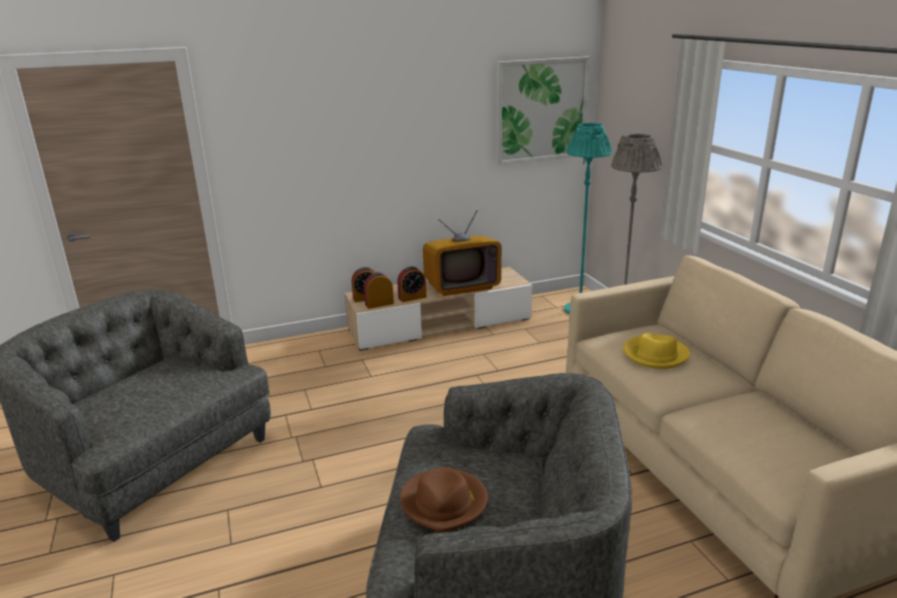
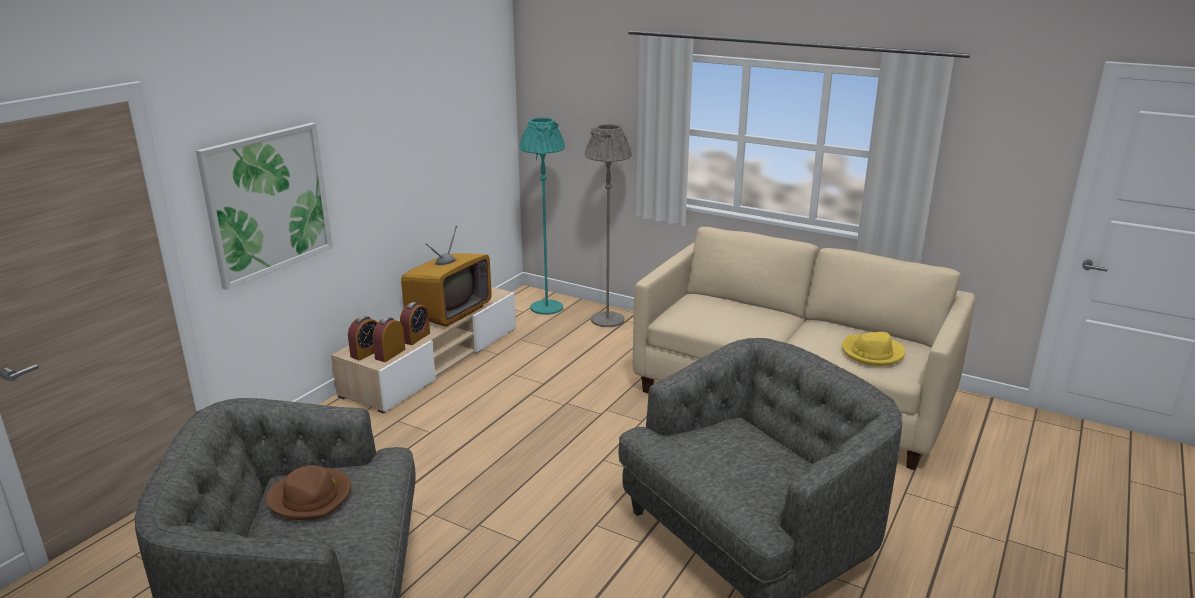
camera: 40 degrees left, 0 degrees up
(444, 503) = (735, 471): brown hat -> brown hat (311, 497)
(541, 110) = (478, 110): picture -> picture (268, 203)
(655, 354) = (724, 316): yellow hat -> yellow hat (871, 353)

